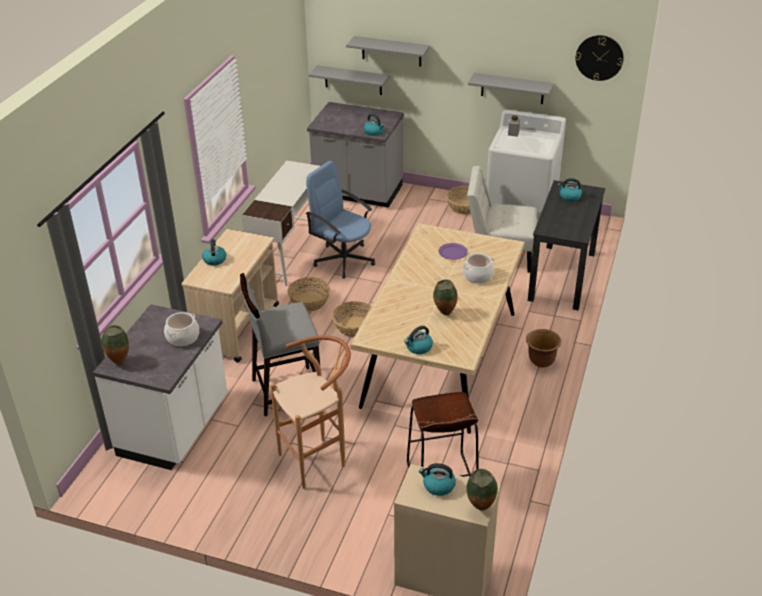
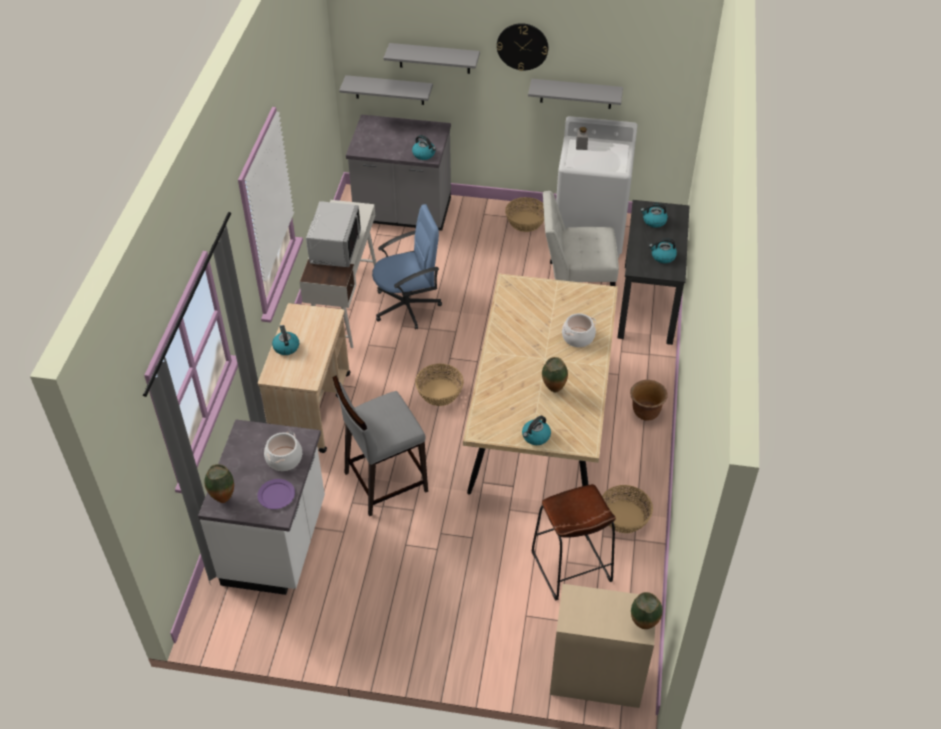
camera: 10 degrees left, 10 degrees up
(279, 193) = (334, 247): none -> grey microwave
(309, 301) = (382, 365): basket -> basket (624, 517)
(318, 459) = (439, 561): brown stool -> none
(343, 259) = (407, 306): blue office chair -> blue office chair turned 135 degrees clockwise
(438, 486) = (596, 605): kettle -> kettle (662, 257)
(453, 253) = (545, 309): purple plate -> purple plate (276, 495)
(599, 57) = (674, 59): wall clock -> wall clock (522, 46)

